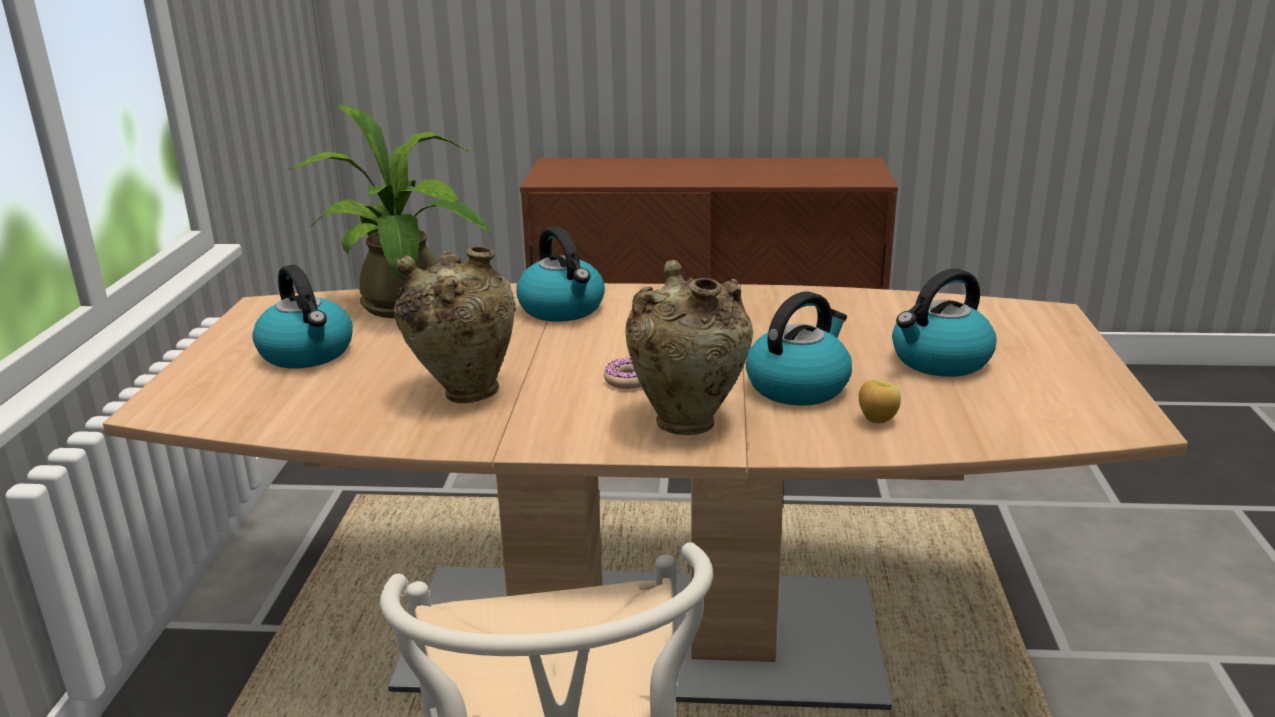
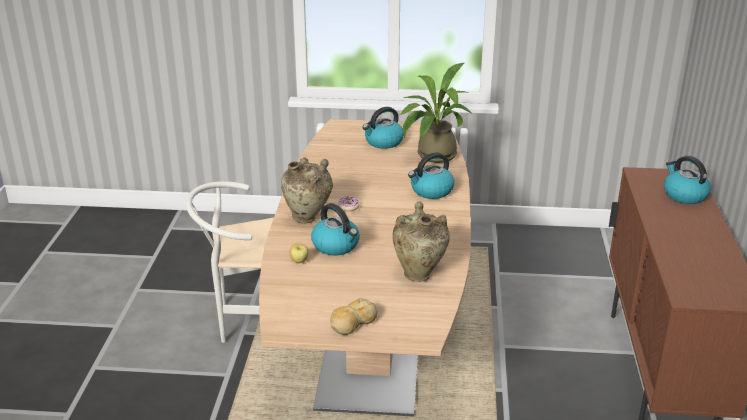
camera: 90 degrees right, 5 degrees up
(464, 392) = (342, 174): beige vase -> beige vase (419, 274)
(940, 361) = (359, 287): kettle -> kettle (684, 195)
(1059, 363) = (352, 323): none -> bread

